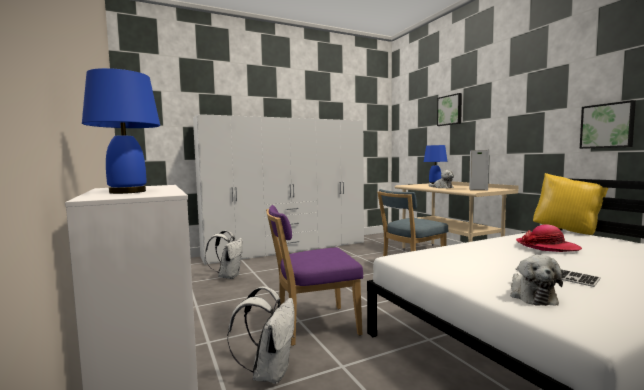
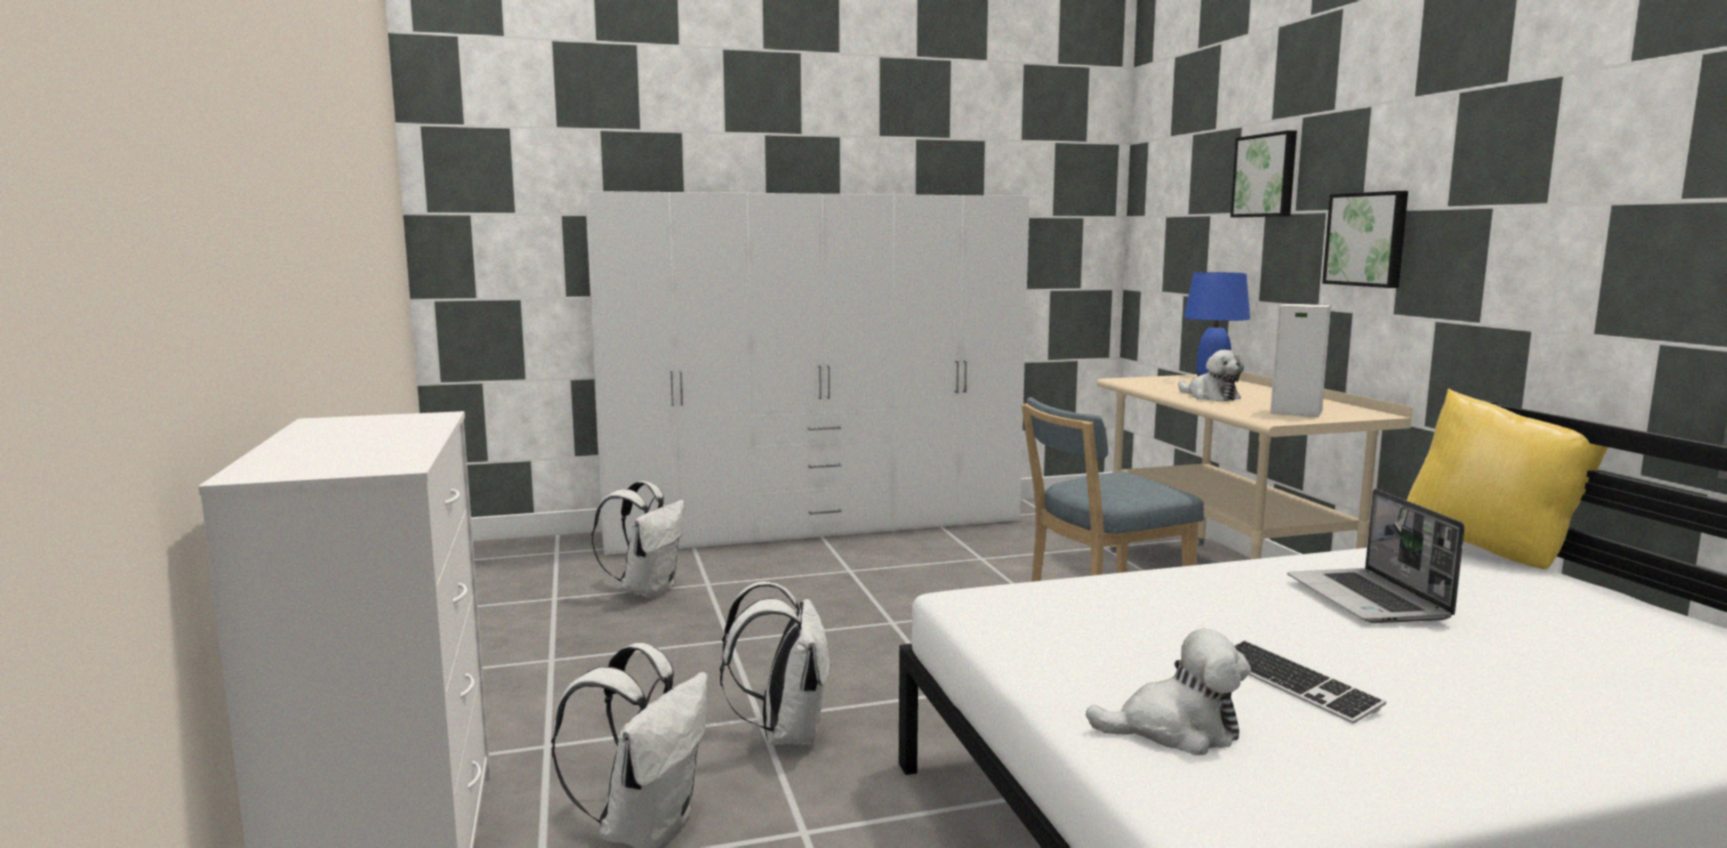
camera: 10 degrees right, 5 degrees up
(127, 192) = (334, 448): blue table lamp -> none
(313, 326) = (785, 733): purple chair -> white backpack
(531, 295) = (1175, 731): plush toy -> plush toy turned 105 degrees counterclockwise
(547, 247) = (1369, 599): hat -> laptop
(607, 126) = (1639, 267): picture -> picture (1367, 239)

